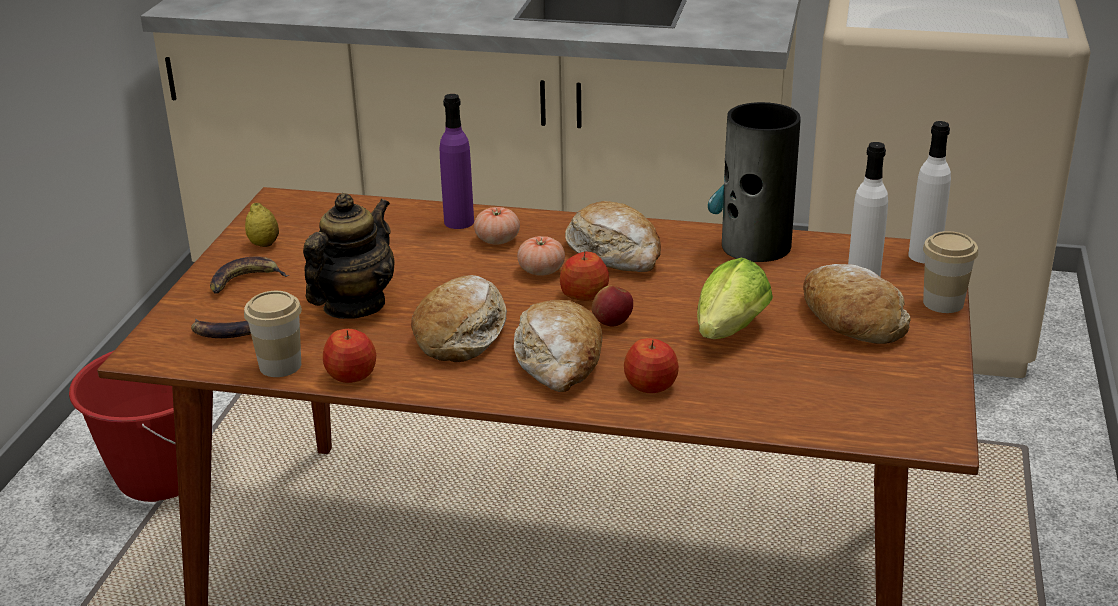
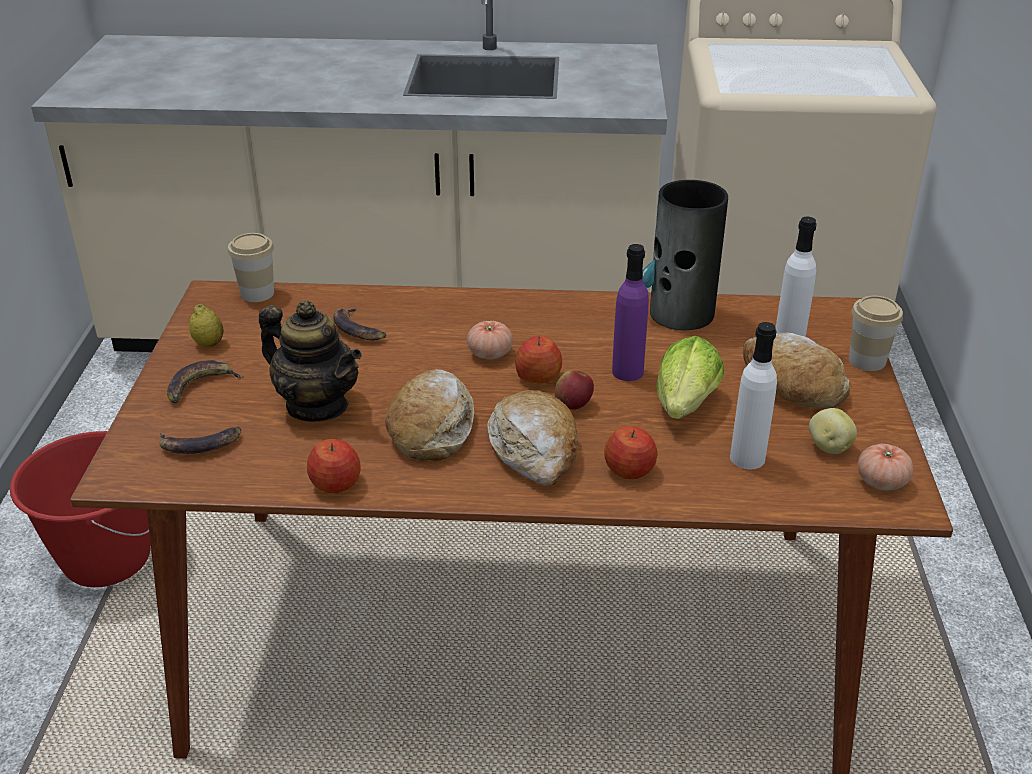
camera: 10 degrees left, 5 degrees up
(280, 365) = (260, 479): cup -> cup (257, 293)
(353, 306) = (317, 405): teapot -> teapot turned 105 degrees clockwise
(415, 240) = (358, 329): none -> banana
(459, 222) = (396, 306): purple bottle -> purple bottle (627, 372)
(497, 240) = (438, 323): tomato -> tomato (881, 481)
(615, 253) = (554, 329): bread -> none
(870, 380) = (828, 447): none -> potato
(924, 256) = (835, 313): white bottle -> white bottle (747, 458)

